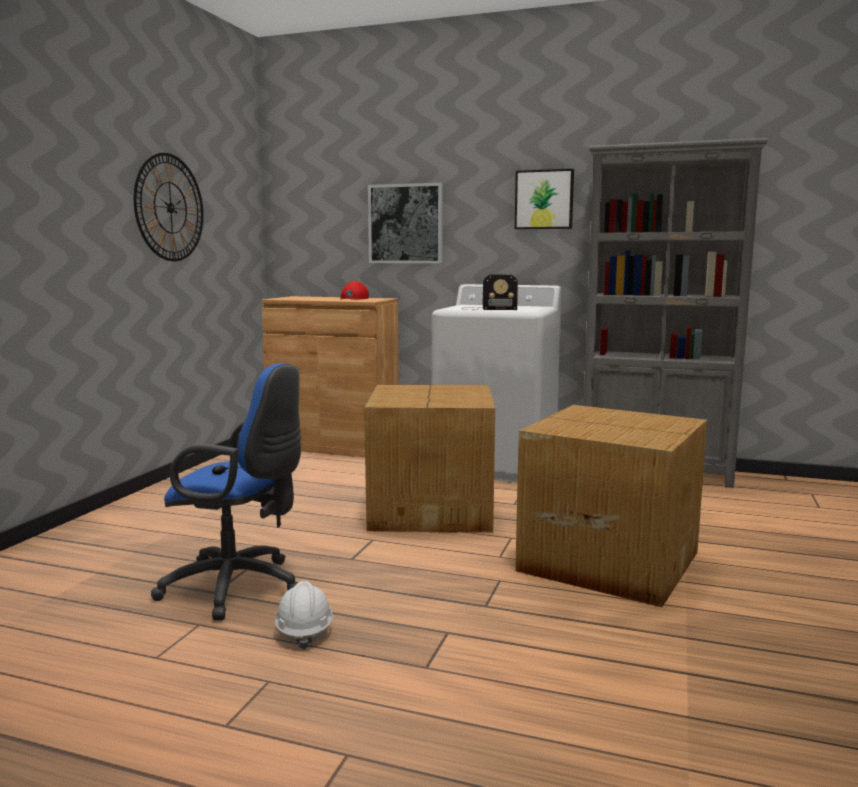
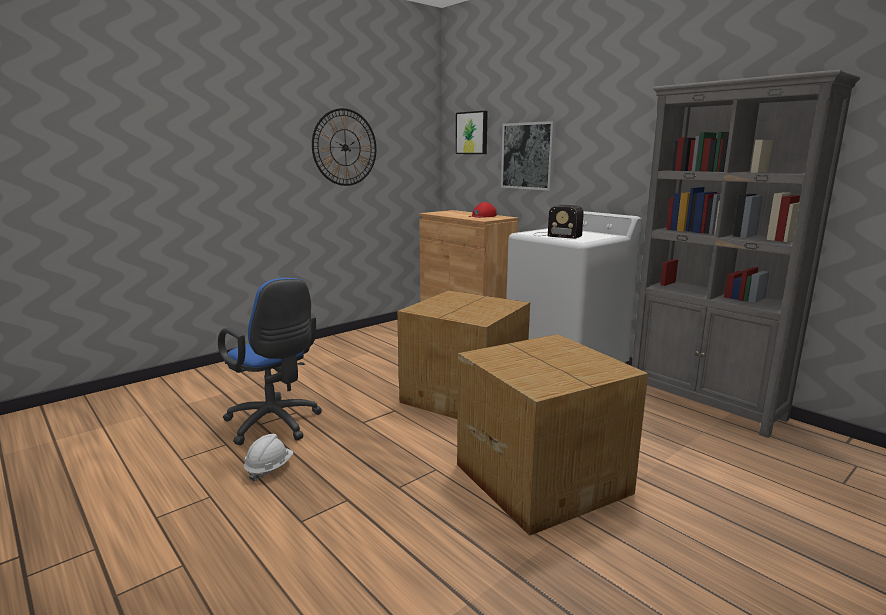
camera: 30 degrees right, 5 degrees up
(544, 199) = (634, 136): picture -> picture (472, 133)

